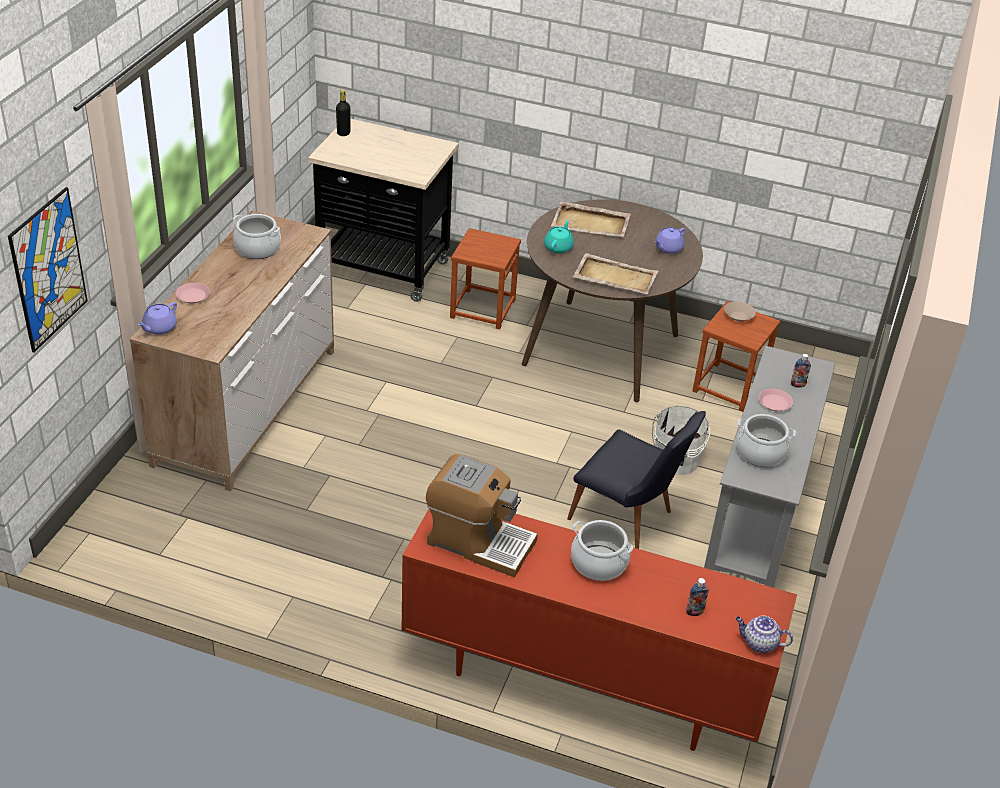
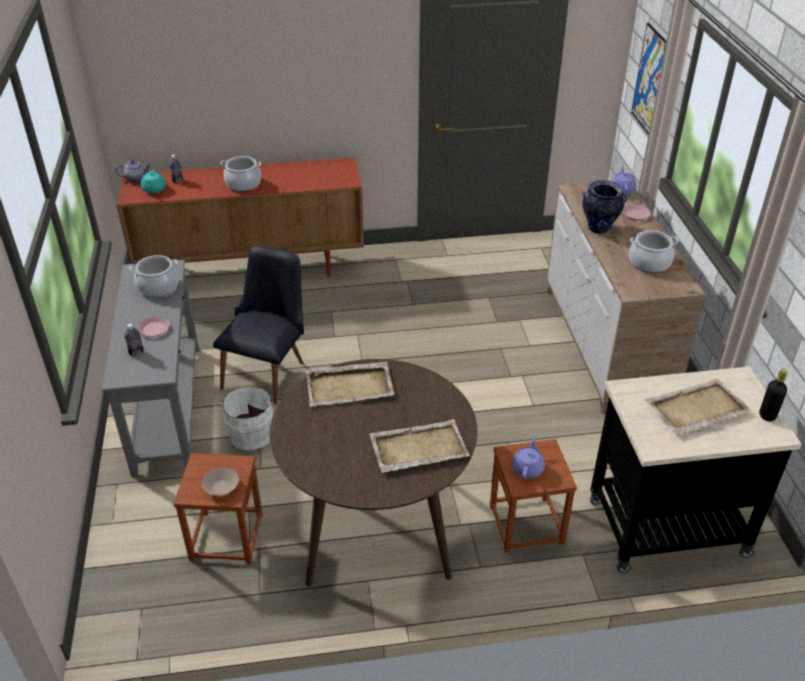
camera: 155 degrees right, 0 degrees up
(252, 296) = (599, 228): none -> vase
(385, 151) = (695, 409): none -> beige tray
(479, 542) = (318, 173): coffee machine -> none
(558, 247) = (427, 400): turquoise teapot -> turquoise teapot (154, 189)
(628, 520) = (269, 371): black chair -> black chair turned 105 degrees clockwise
(668, 248) = (315, 447): purple teapot -> purple teapot (527, 468)

